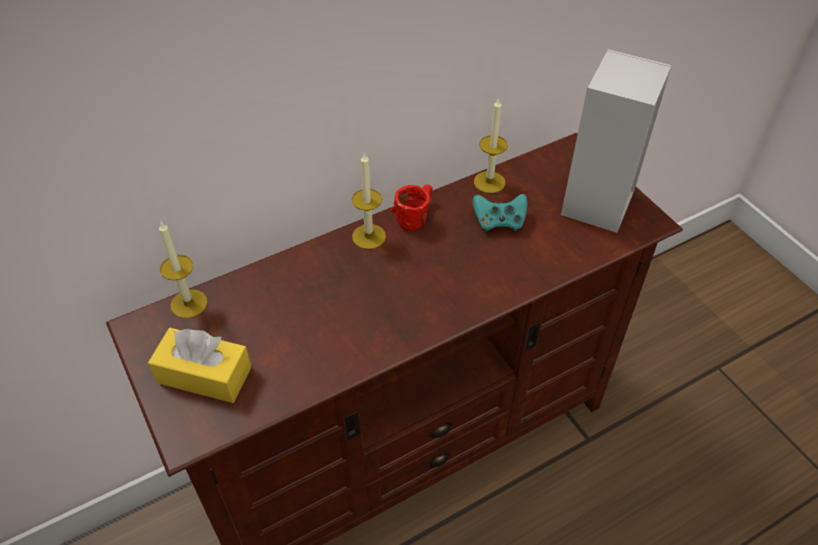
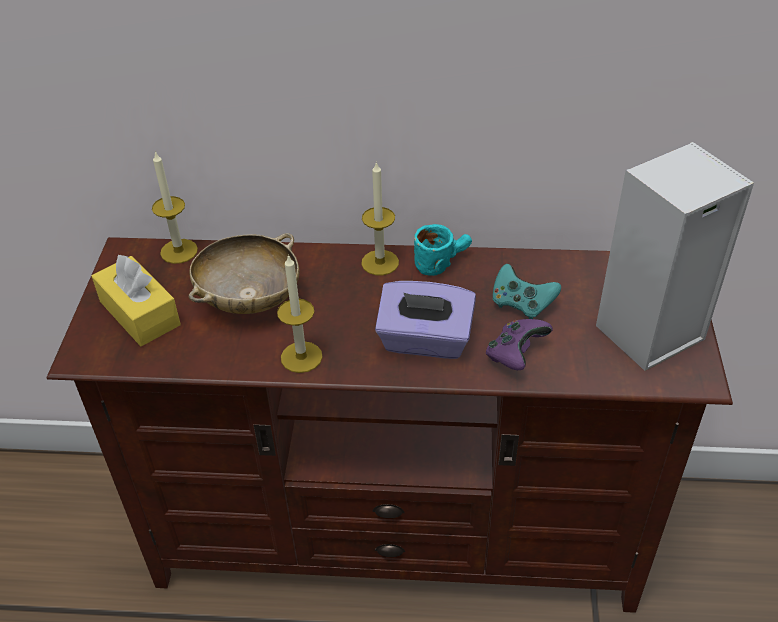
camera: 35 degrees right, 5 degrees down
(289, 315) = (249, 298): none -> beige bowl
(414, 214) = (441, 261): red mug -> turquoise mug
(457, 283) = (425, 341): none -> purple tissue box
(489, 182) = (547, 263): candle -> candle (301, 357)
(527, 262) = (515, 355): none -> purple game controller

